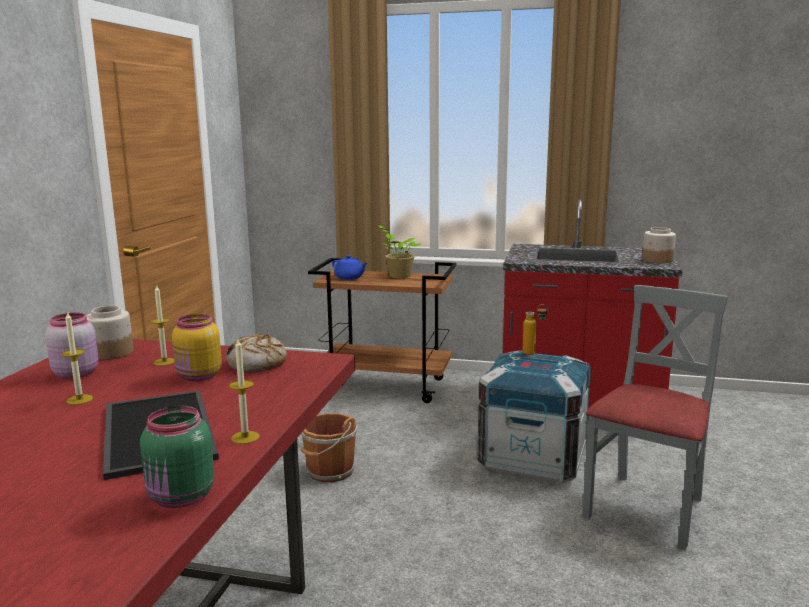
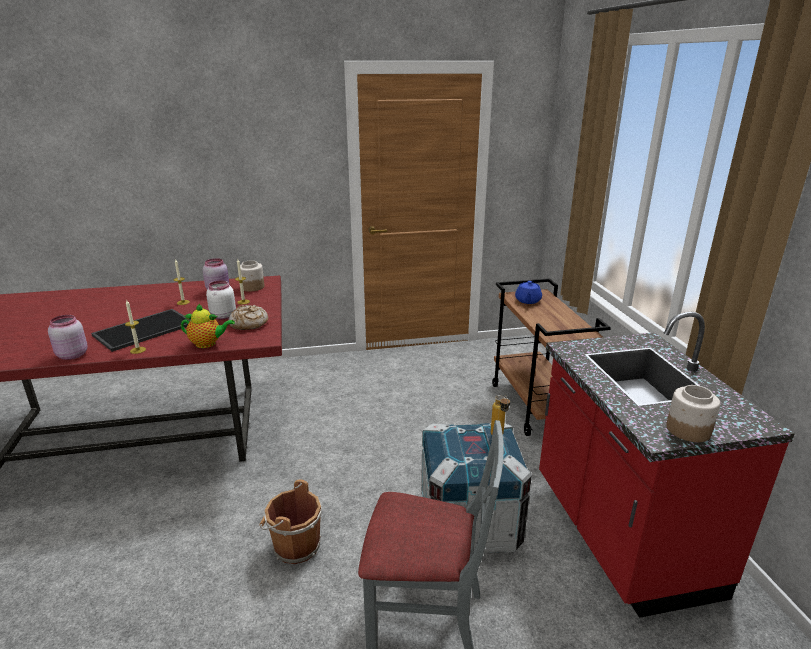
camera: 65 degrees right, 10 degrees up
(181, 498) = (71, 355): green jar -> pink jar
(198, 376) = (222, 316): yellow jar -> white jar
(293, 390) = (208, 344): none -> teapot
(329, 472) = (377, 425): brown bucket -> brown bucket (294, 546)
(398, 276) = (560, 316): potted plant -> none

